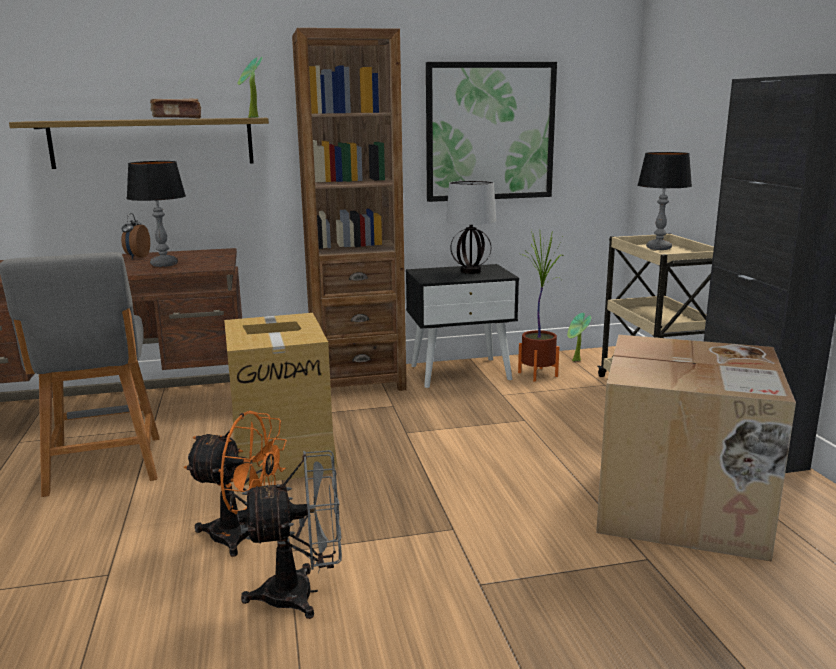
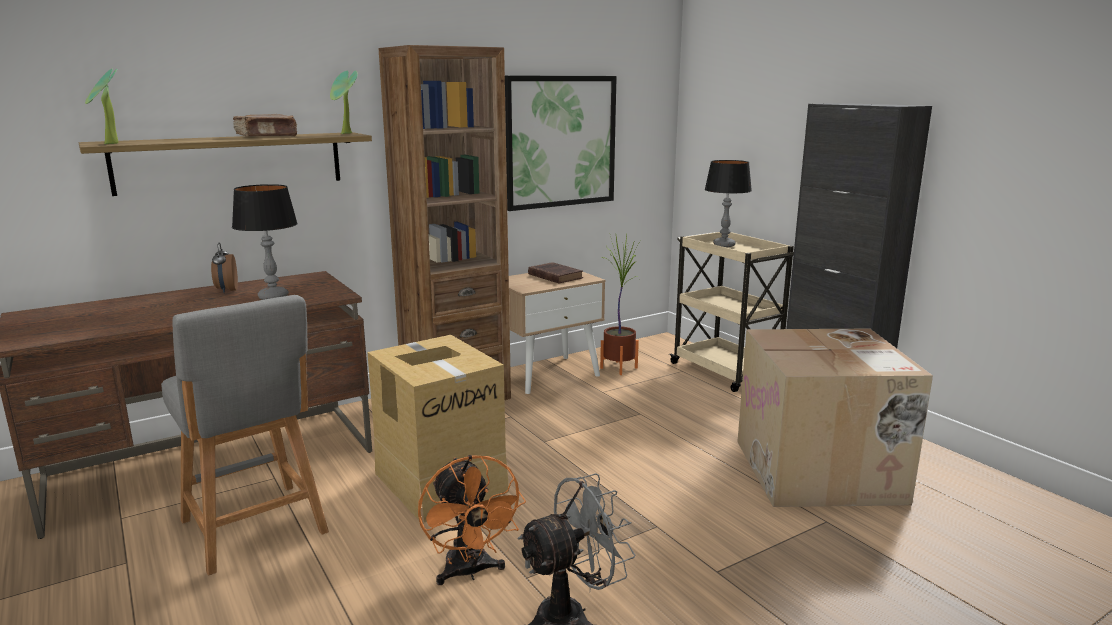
camera: 20 degrees left, 0 degrees up
(243, 536) = (470, 572): orange fan -> orange fan turned 75 degrees clockwise
(461, 372) = (548, 374): black nightstand -> beige nightstand
(470, 271) = (554, 276): table lamp -> brown book
(576, 361) = (642, 351): potted plant -> potted plant (110, 144)

